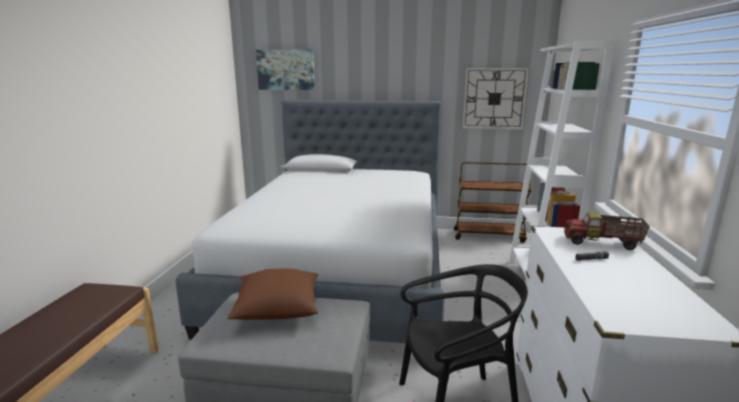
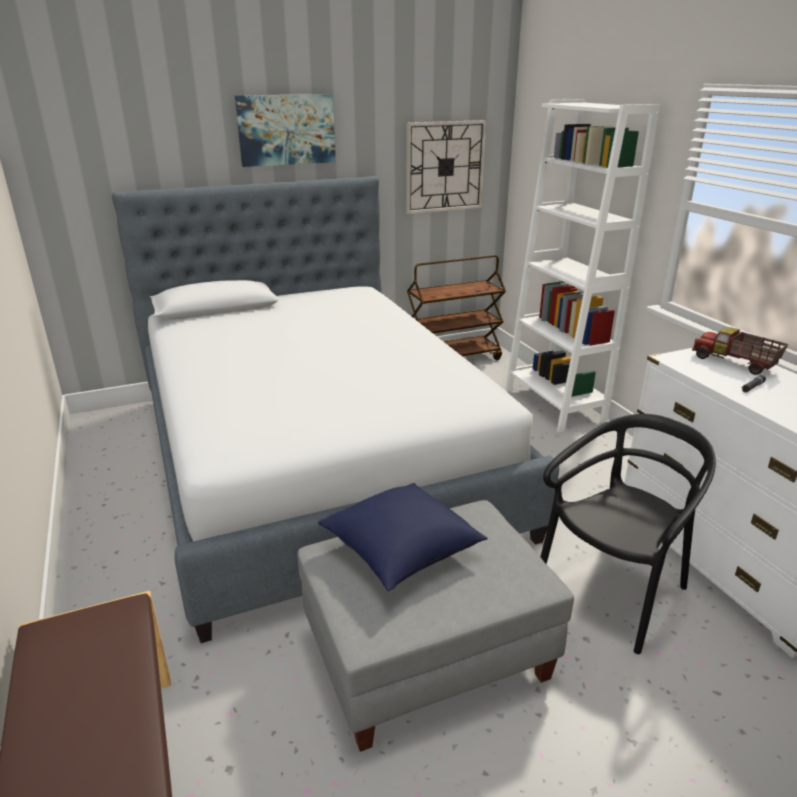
camera: 30 degrees left, 10 degrees up
(277, 310) = (401, 552): brown pillow -> blue pillow
(286, 70) = (108, 135): picture -> picture (286, 130)
(602, 243) = (734, 363): toy truck -> toy truck turned 60 degrees clockwise

